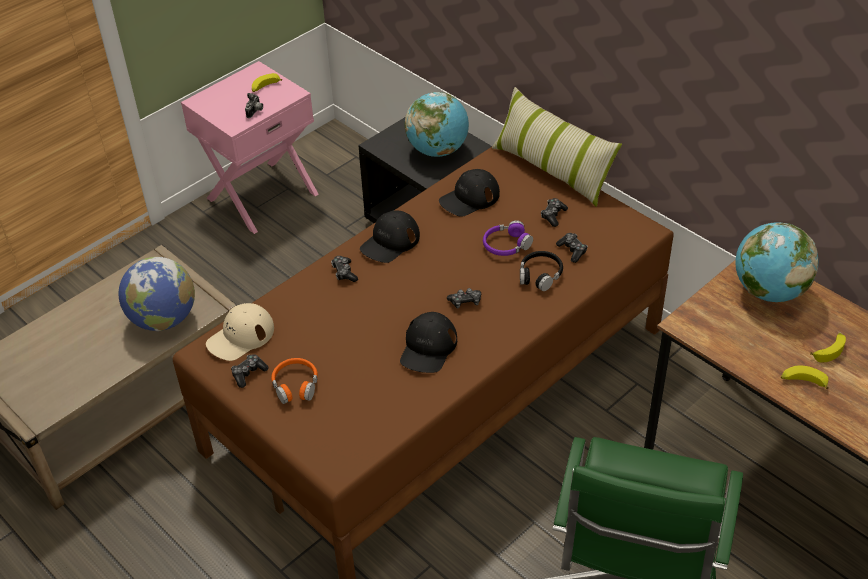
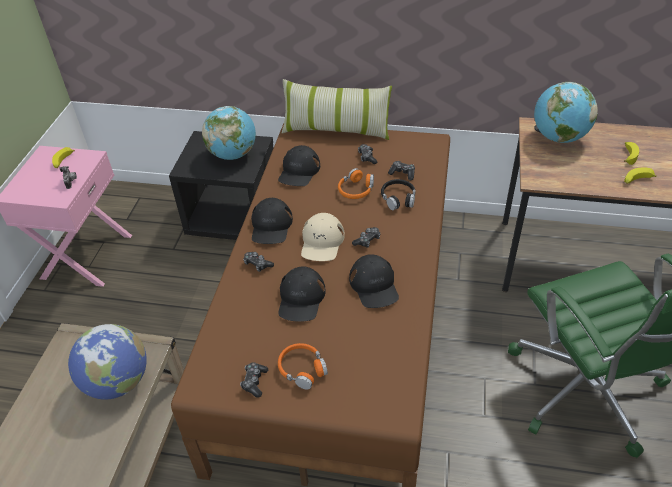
camera: 35 degrees left, 0 degrees up
(240, 337) = (219, 356): beige cap -> beige cap (322, 242)
(352, 324) = (301, 298): none -> black cap
(506, 245) = (356, 190): purple headphones -> orange headphones

